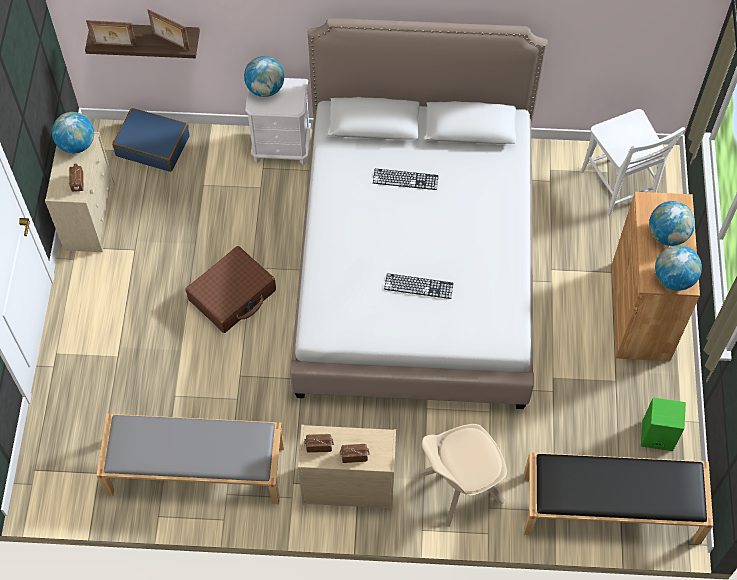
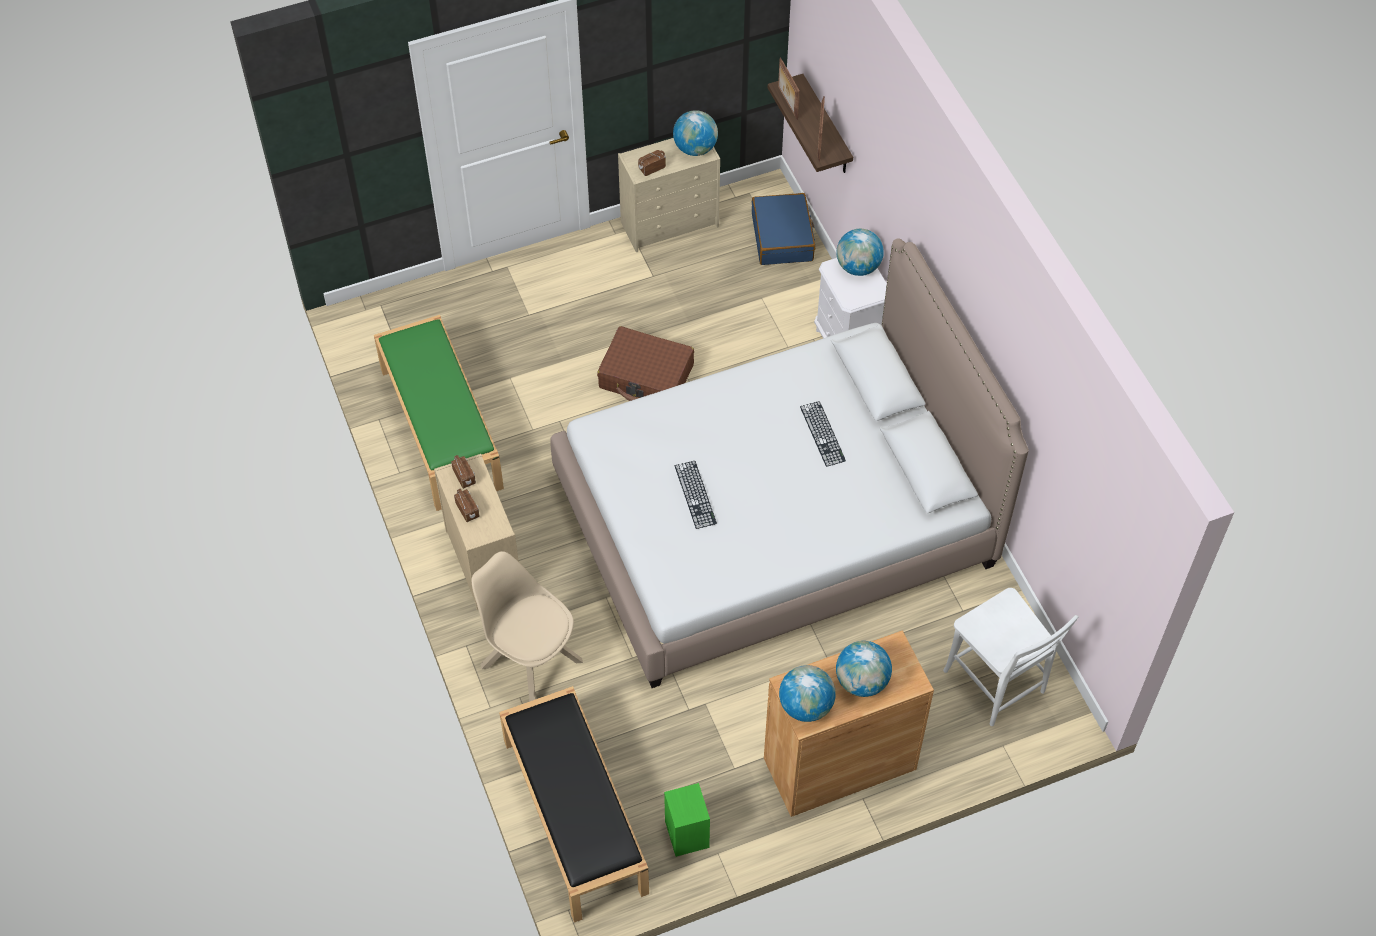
camera: 65 degrees right, 5 degrees down
(195, 470) = (440, 427): grey bench -> green bench
(619, 187) = (998, 685): white chair -> white chair turned 75 degrees counterclockwise

